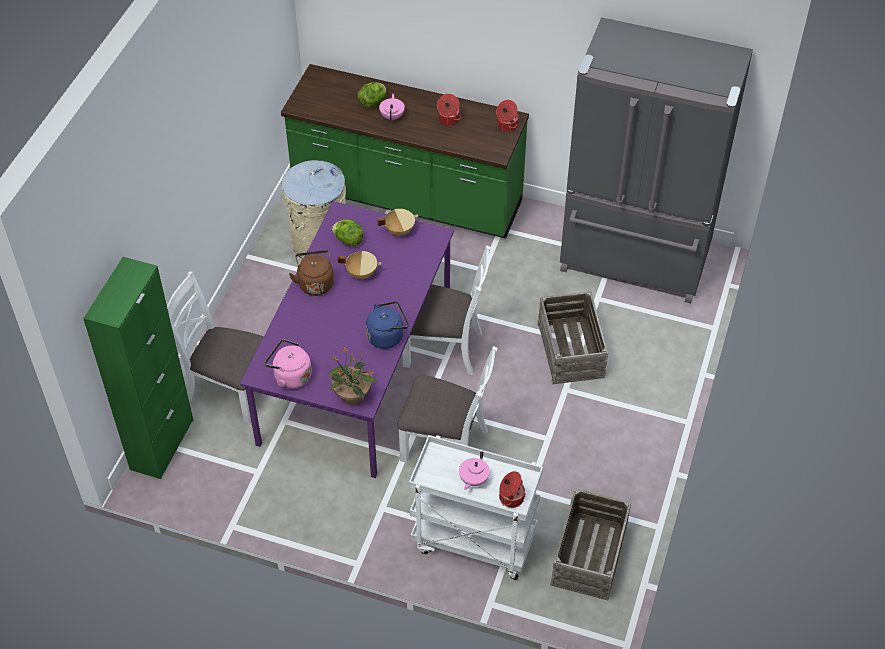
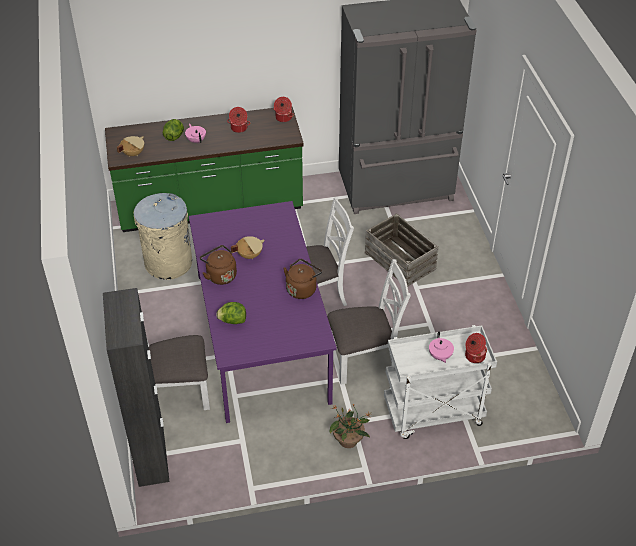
camera: 30 degrees left, 5 degrees down
(162, 444) = (151, 456): green cabinet -> black cabinet
(290, 376) = (252, 346): pink kettle -> none
(348, 240) = (221, 237): lettuce -> lettuce (232, 321)
(353, 396) = (310, 339): potted plant -> potted plant (348, 440)
(387, 336) = (302, 289): blue kettle -> brown kettle
(399, 230) = (253, 216): beige cooking pot -> beige cooking pot (133, 153)
(590, 555) = (515, 385): crate -> none

